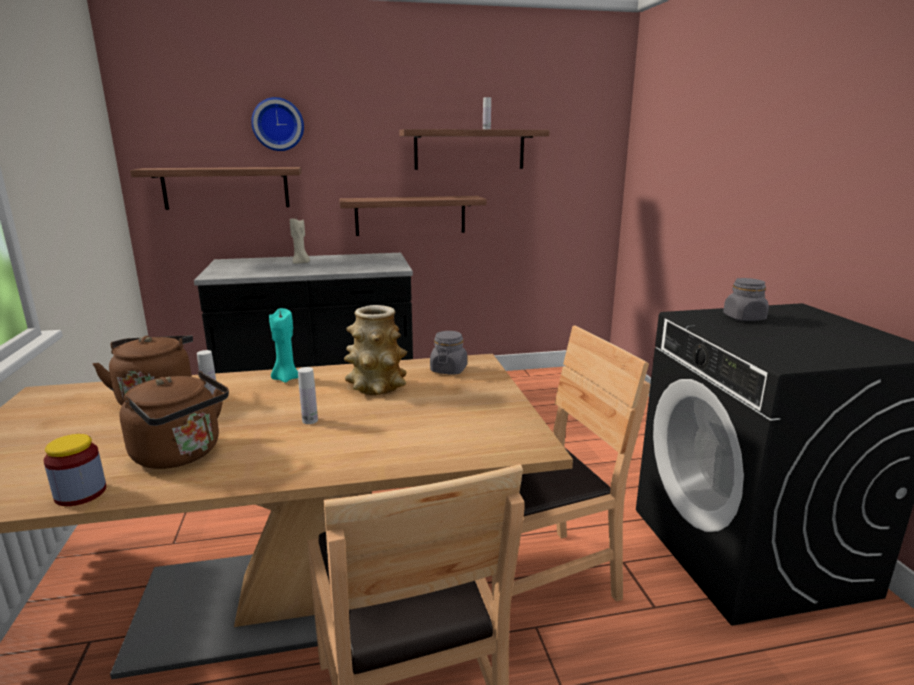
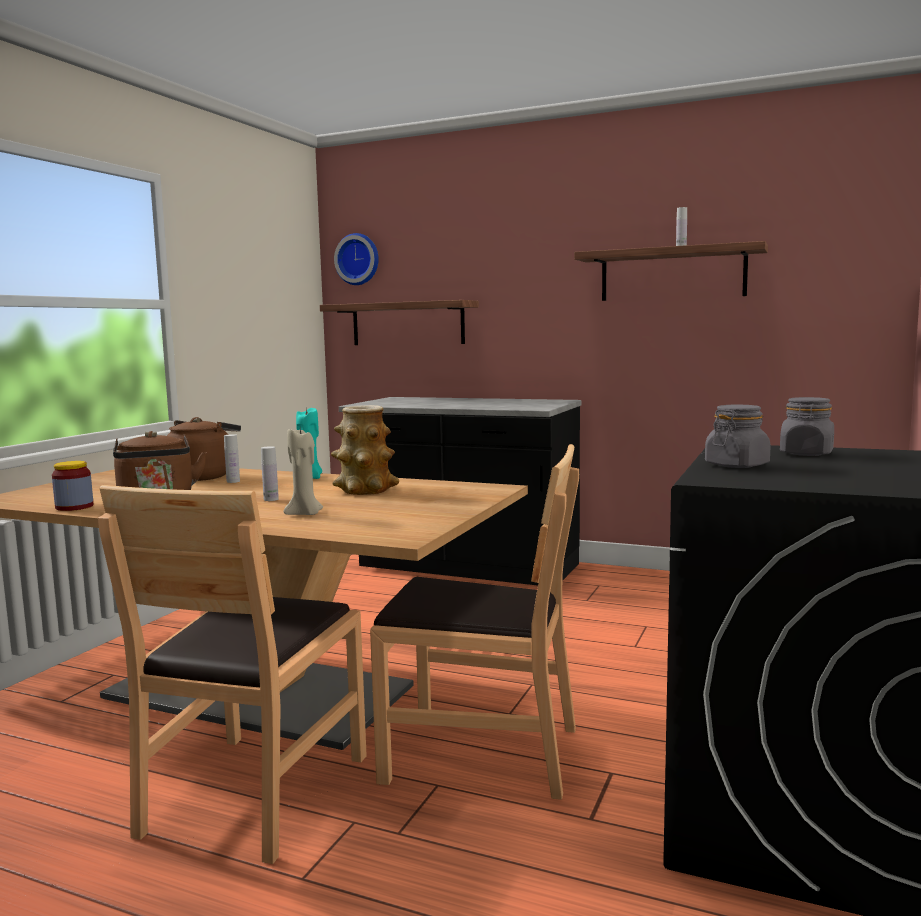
camera: 35 degrees right, 10 degrees down
(278, 124) = (459, 257): wall clock -> wall clock (358, 259)
(301, 263) = (456, 401): beige candle -> beige candle (305, 514)
(410, 215) = (596, 355): shelf -> none
(448, 370) = (453, 489): grey jar -> grey jar (737, 465)

